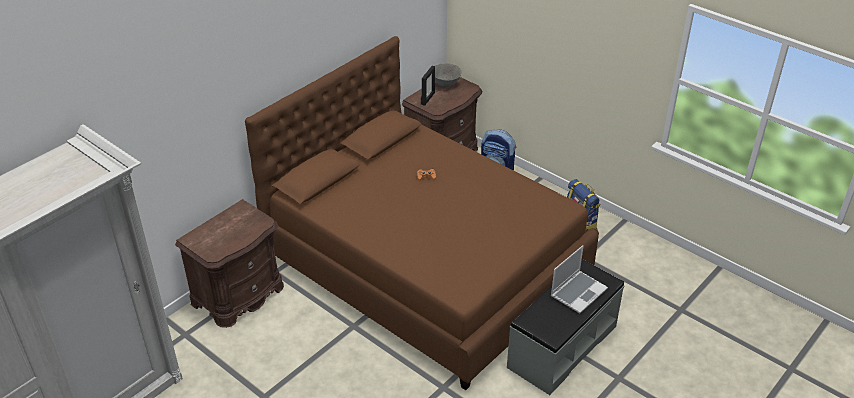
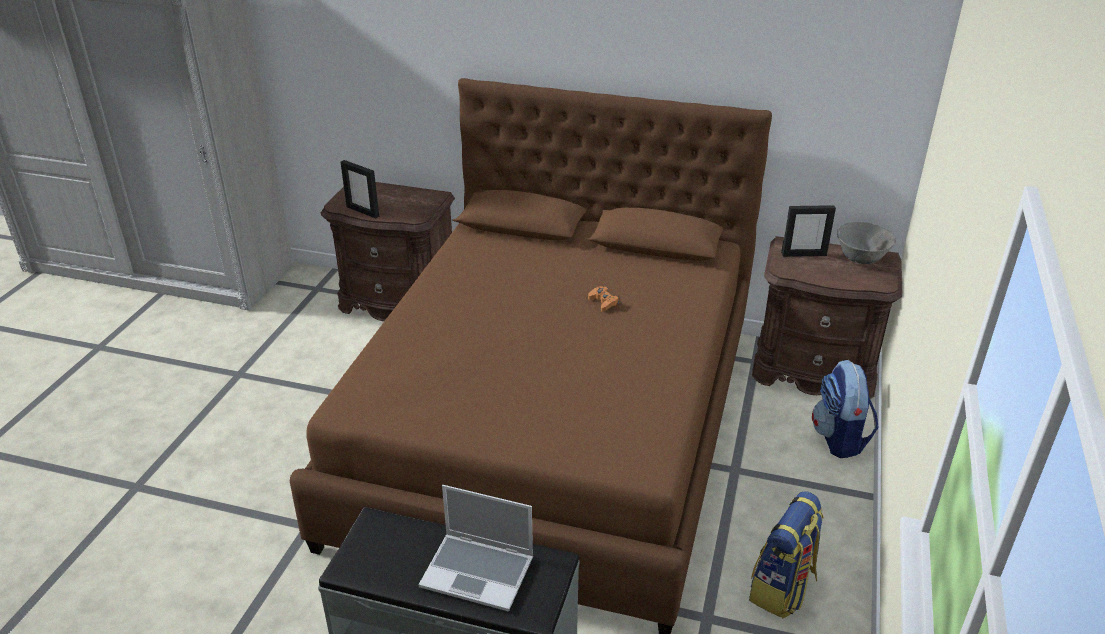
camera: 65 degrees right, 5 degrees down
(234, 244) = (363, 211): none -> picture frame

